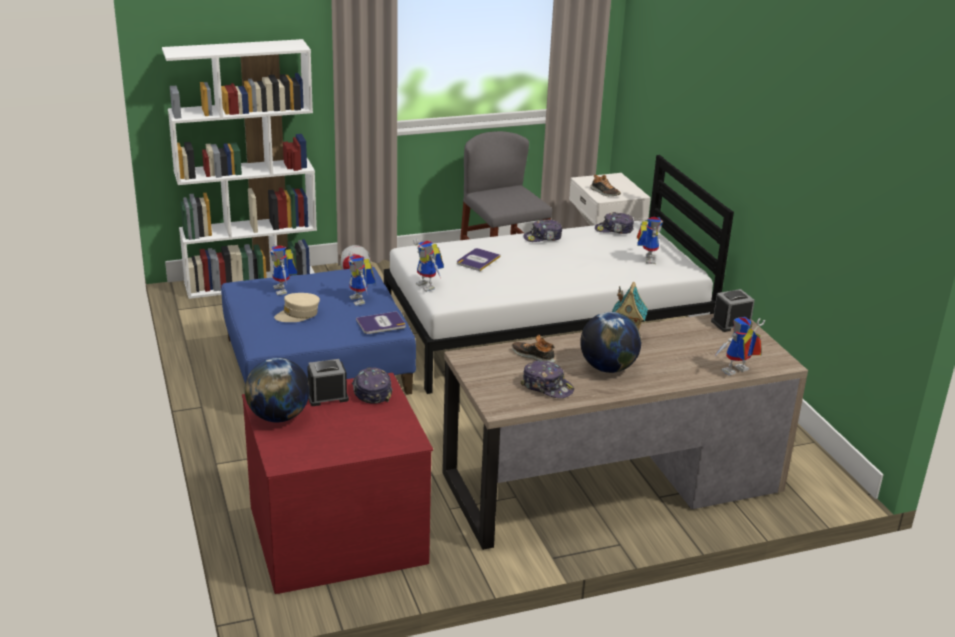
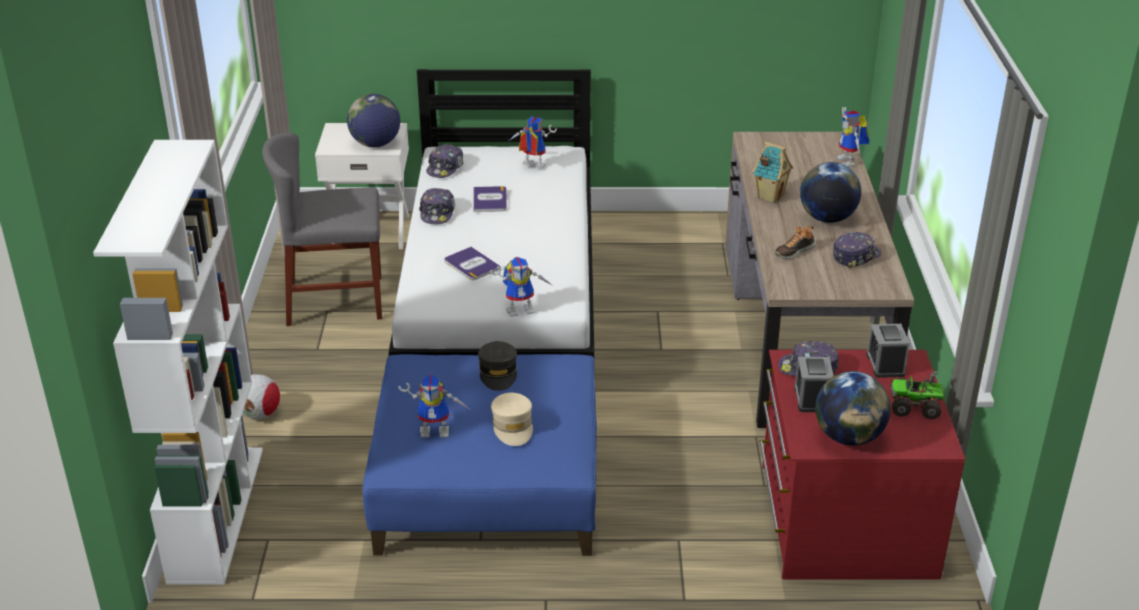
camera: 70 degrees left, 5 degrees up
(337, 447) = (915, 406): none -> toy truck
(361, 300) = (498, 373): toy robot -> grey cap
(381, 324) = (563, 368): book -> book (490, 200)
(604, 192) = (375, 144): shoe -> globe
(731, 323) = (759, 142): alarm clock -> alarm clock (885, 364)

